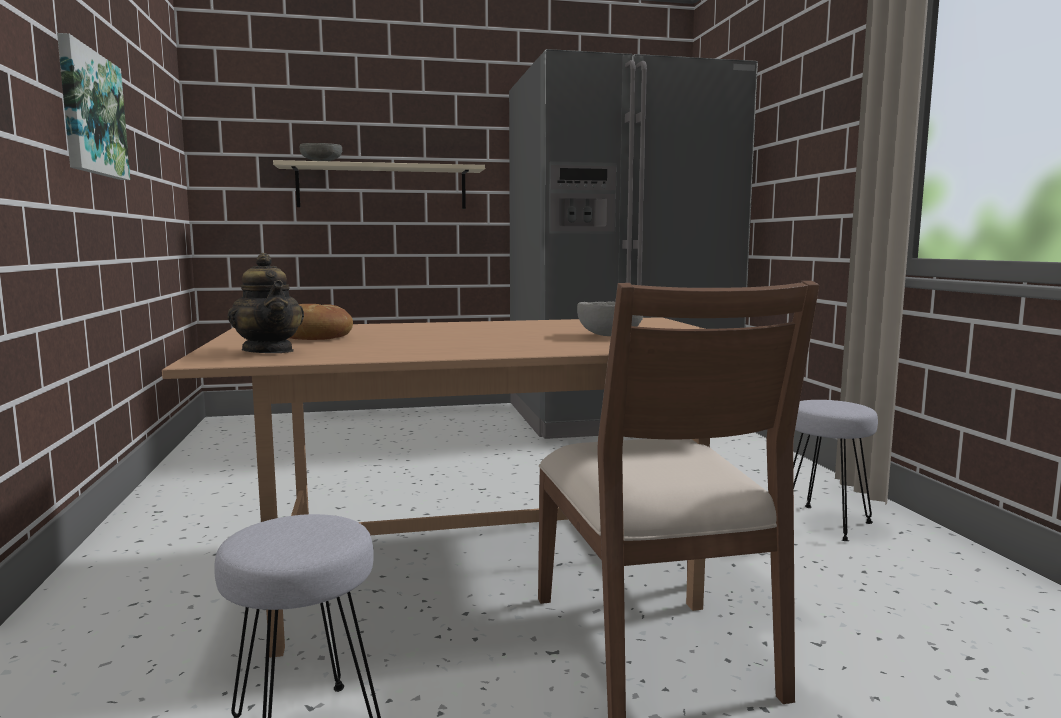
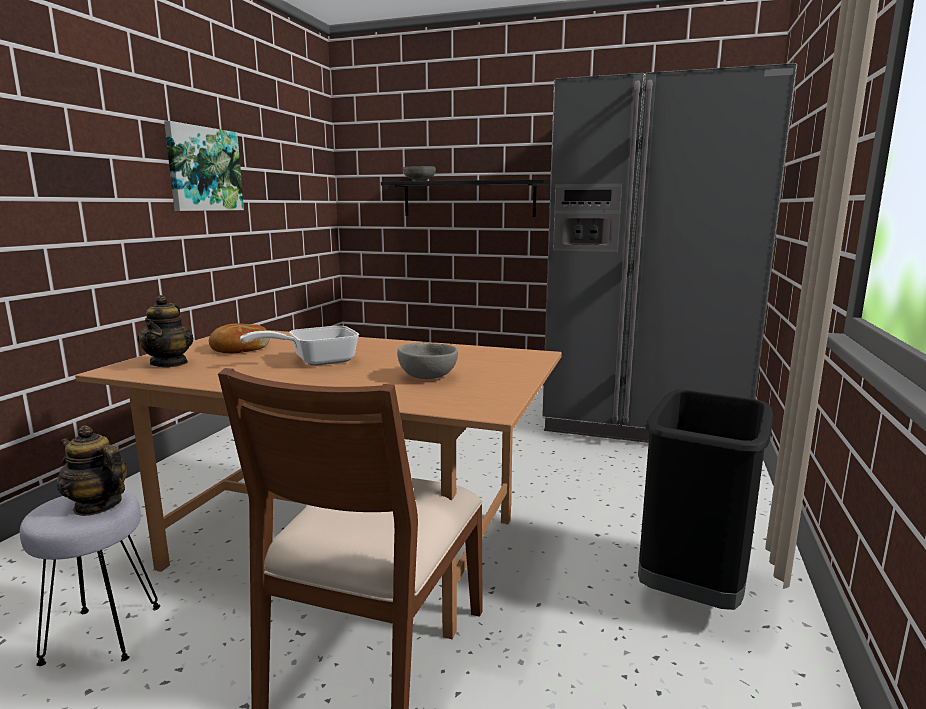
camera: 30 degrees right, 5 degrees up
(319, 529) = (97, 505): none -> teapot
(382, 187) = (468, 199): beige shelf -> black shelf
(452, 337) = (315, 361): none -> frying pan
(823, 522) = (691, 587): grey stool -> black trash can

